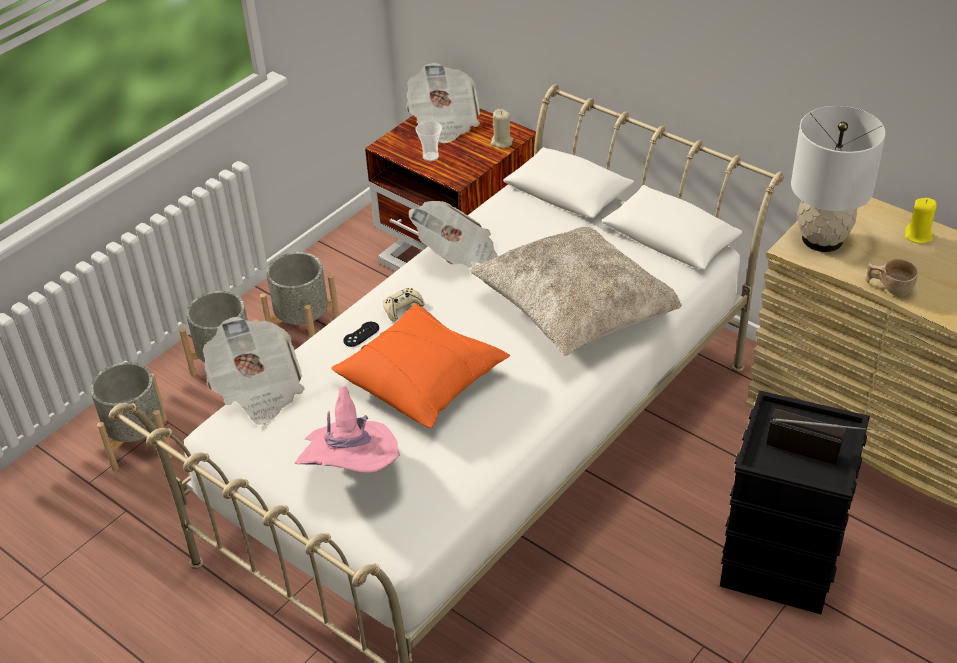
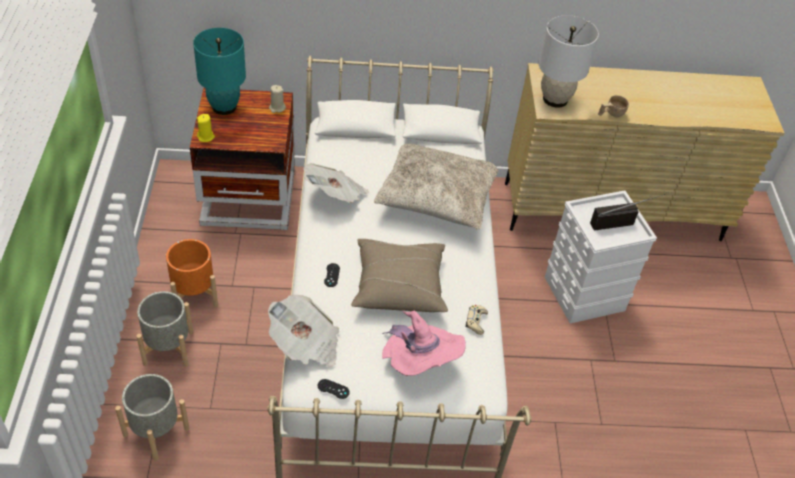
camera: 45 degrees left, 5 degrees up
(237, 448) = (333, 389): none -> black game controller
(304, 329) = (193, 294): grey planter -> orange planter
(402, 308) = (339, 246): beige game controller -> beige game controller (476, 321)
(423, 380) = (399, 285): orange pillow -> beige pillow
(430, 156) = (241, 136): cup -> none
(444, 121) = (224, 107): newspaper -> turquoise table lamp
(778, 562) = (584, 294): black storage box -> white storage box
(918, 236) = (595, 78): yellow candle -> yellow candle (206, 137)

